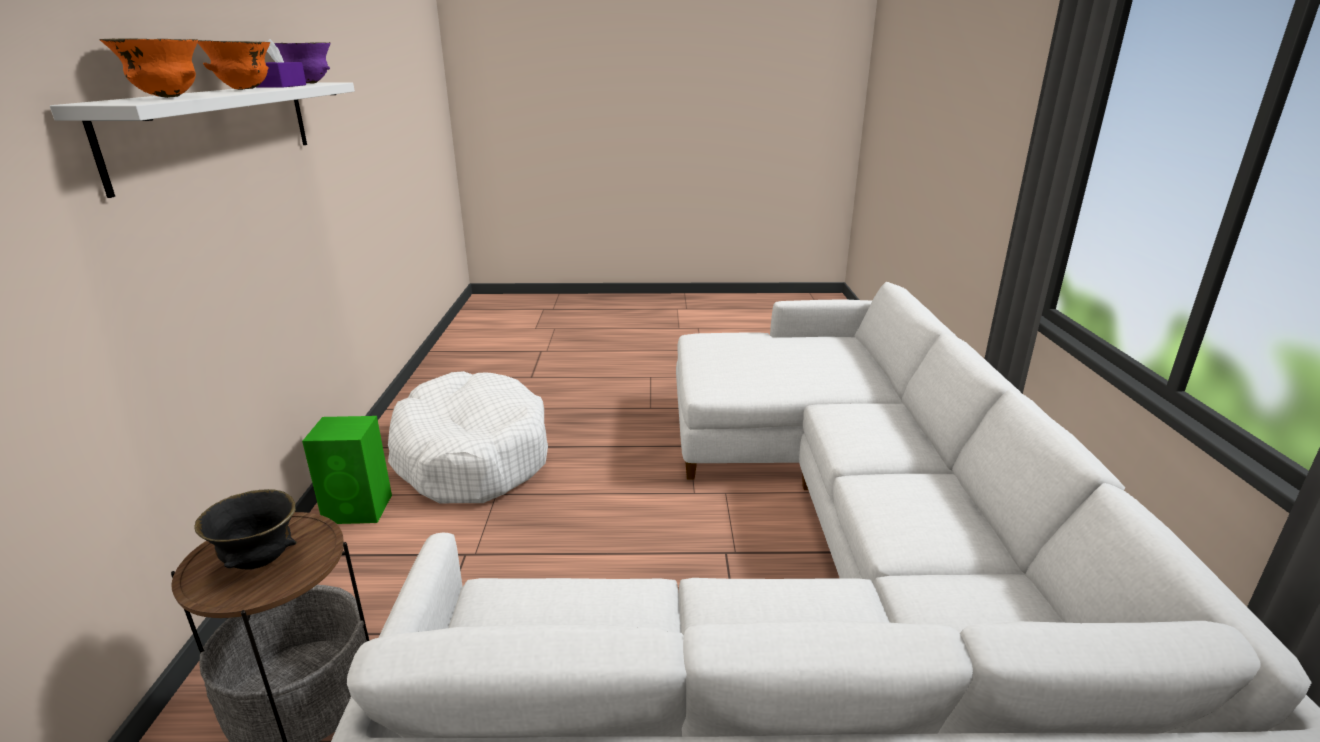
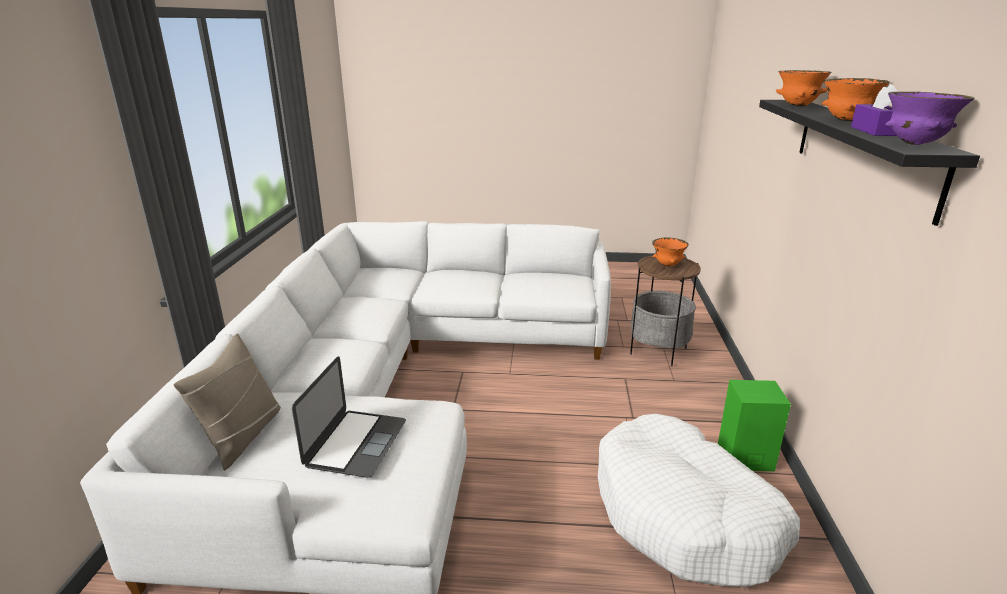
camera: 175 degrees left, 0 degrees up
(219, 128) = (861, 151): white shelf -> black shelf
(260, 562) = (667, 265): black bowl -> orange bowl
(761, 354) = (356, 443): none -> laptop
(864, 358) = (242, 436): none -> beige pillow

